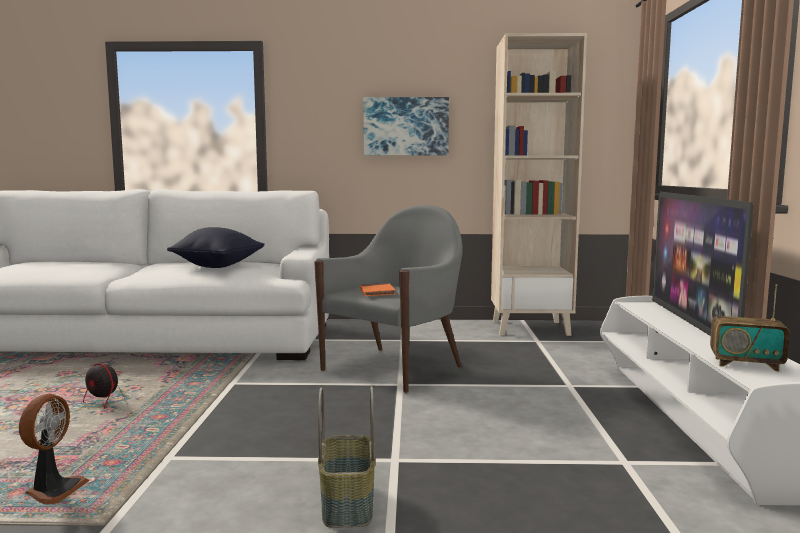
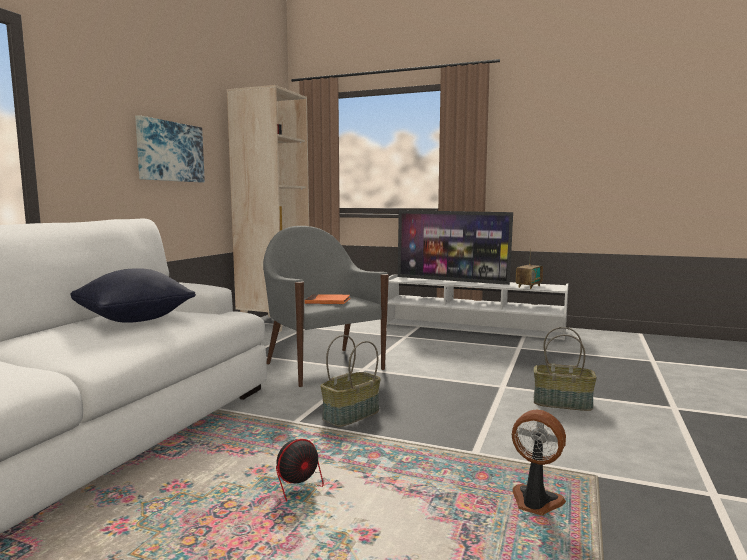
camera: 70 degrees left, 0 degrees up
(254, 398) = (351, 415): none -> basket

